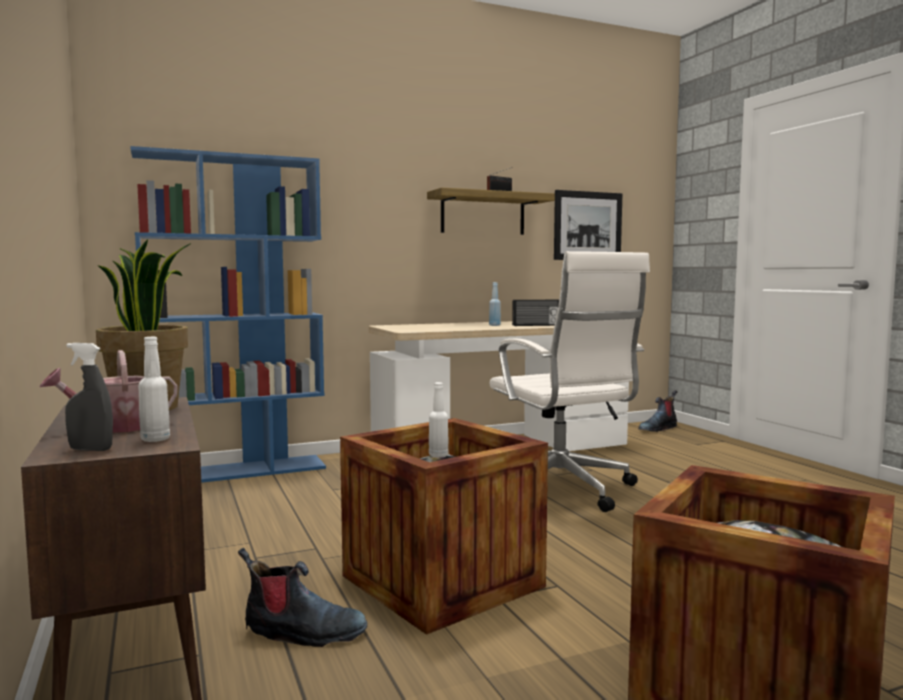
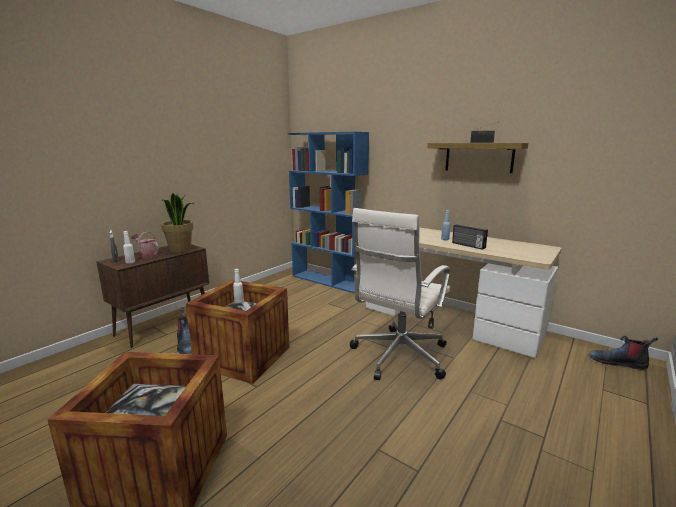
camera: 60 degrees right, 10 degrees up
(587, 226) = (584, 167): picture -> none

